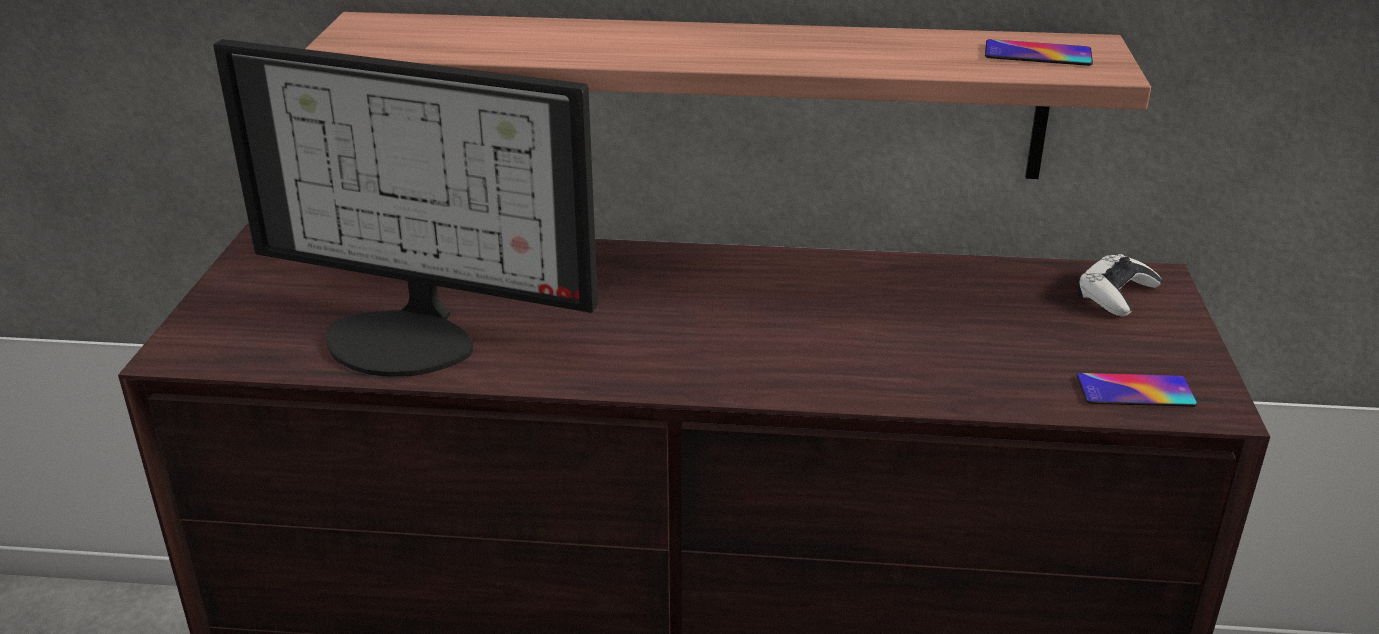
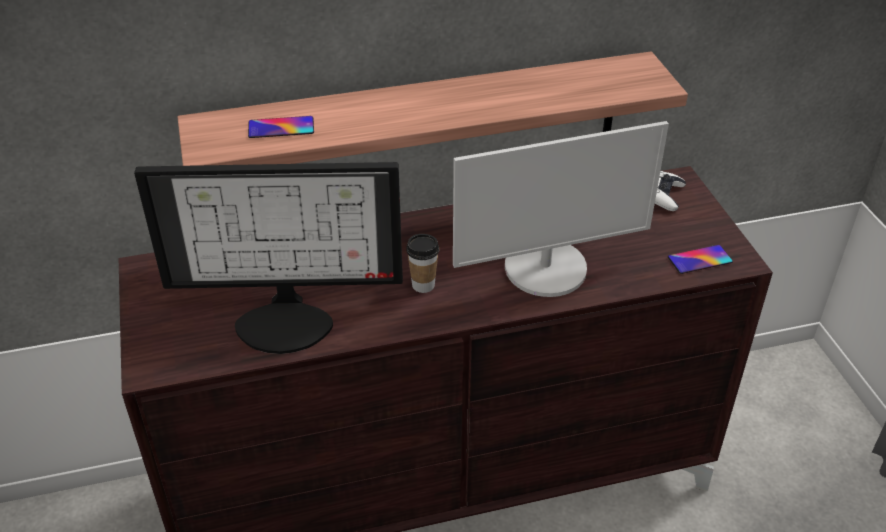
camera: 20 degrees left, 10 degrees up
(641, 334) = (423, 285): none -> cup
(853, 351) = (546, 269): none -> monitor
(1037, 54) = (618, 78): phone -> phone (281, 128)

